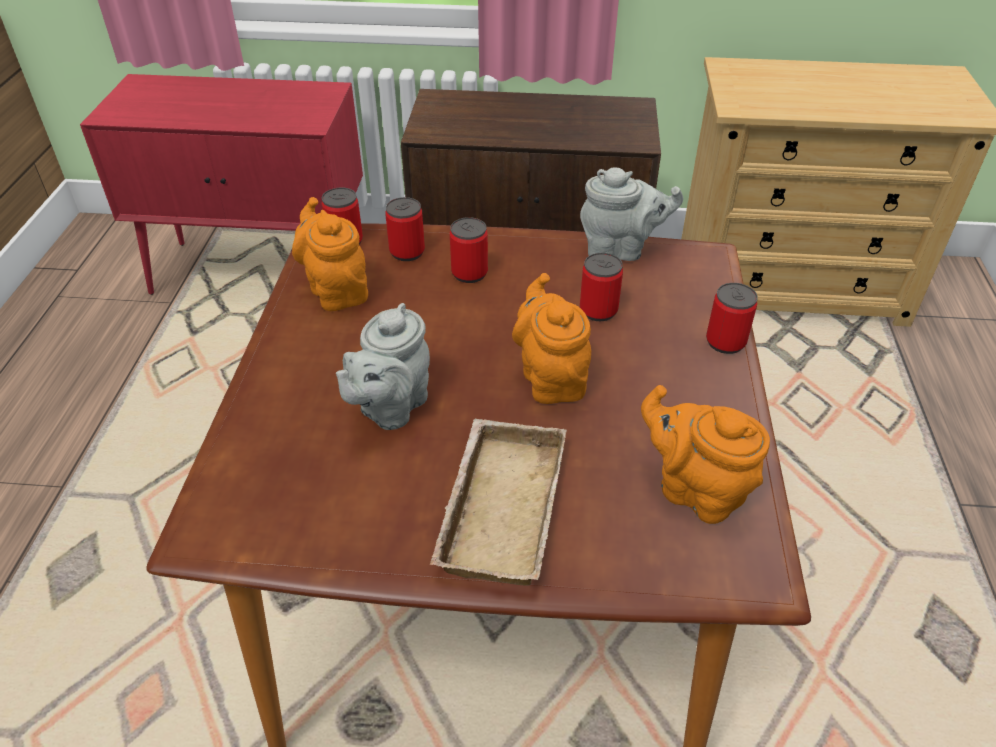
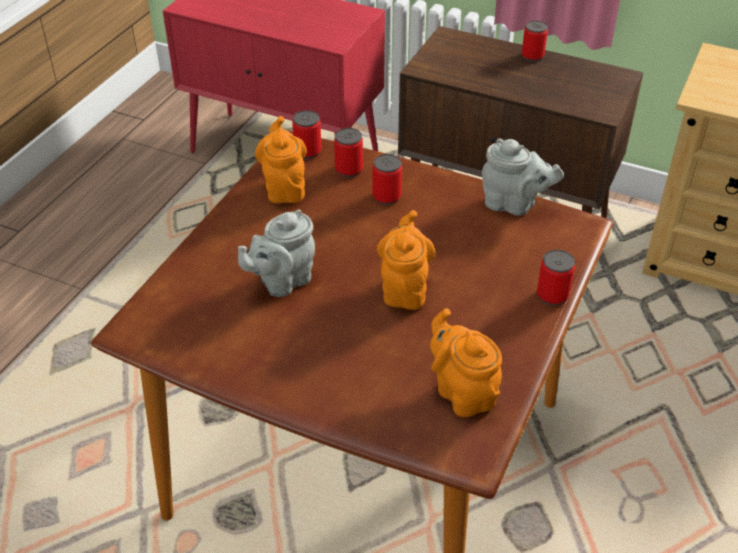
camera: 20 degrees right, 0 degrees up
(498, 505) = (321, 364): beige tray -> none
(598, 310) = (468, 248): can -> can (532, 56)

